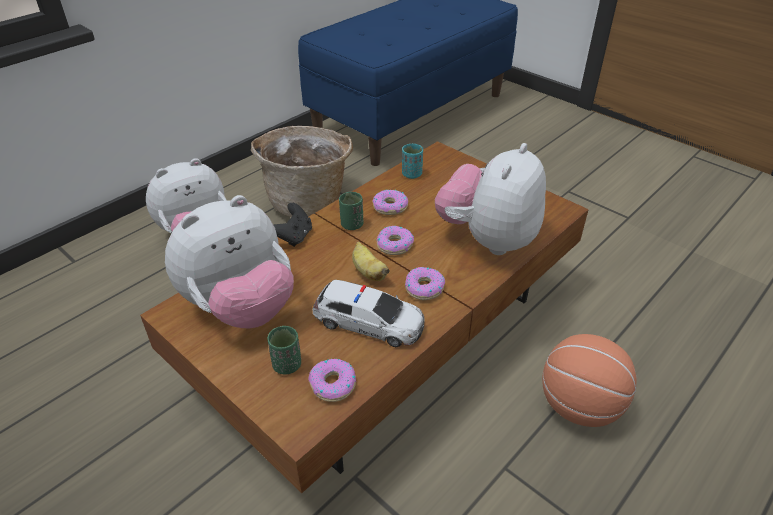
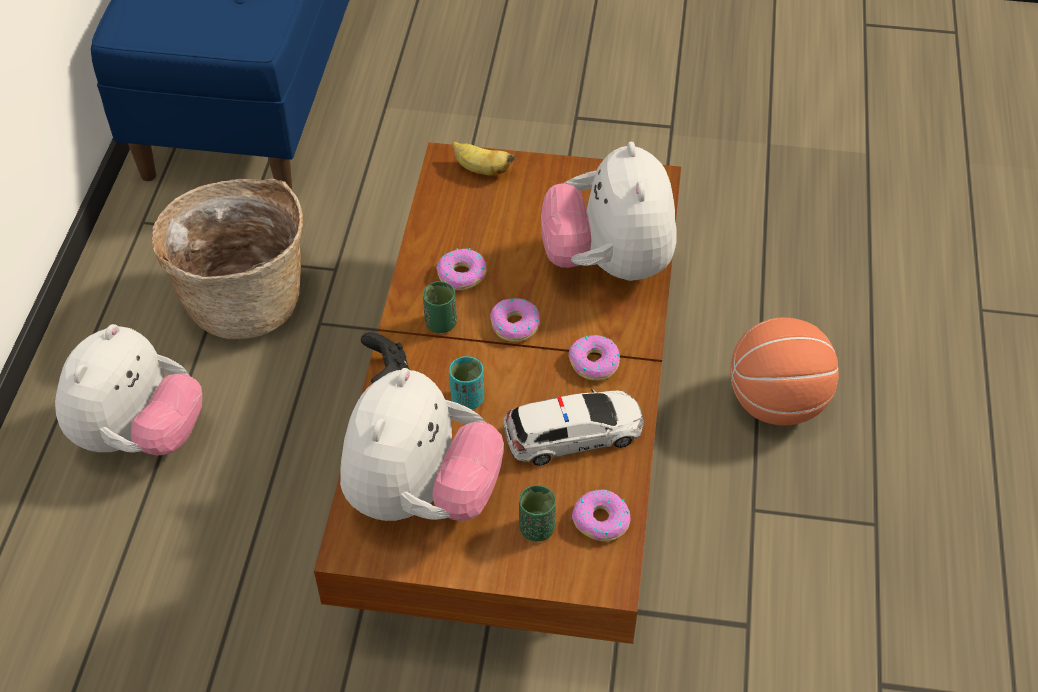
camera: 35 degrees left, 10 degrees up
(368, 272) = (518, 375): banana -> banana (481, 169)
(411, 174) = (444, 212): turquoise cup -> turquoise cup (467, 399)

